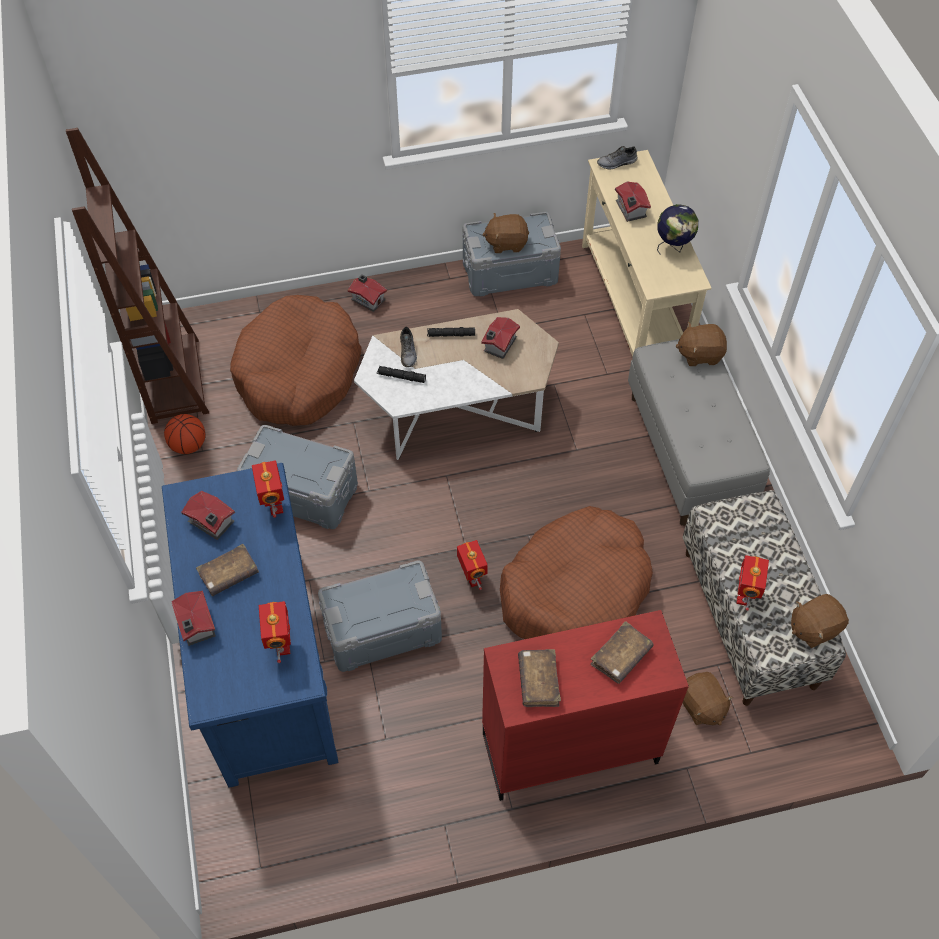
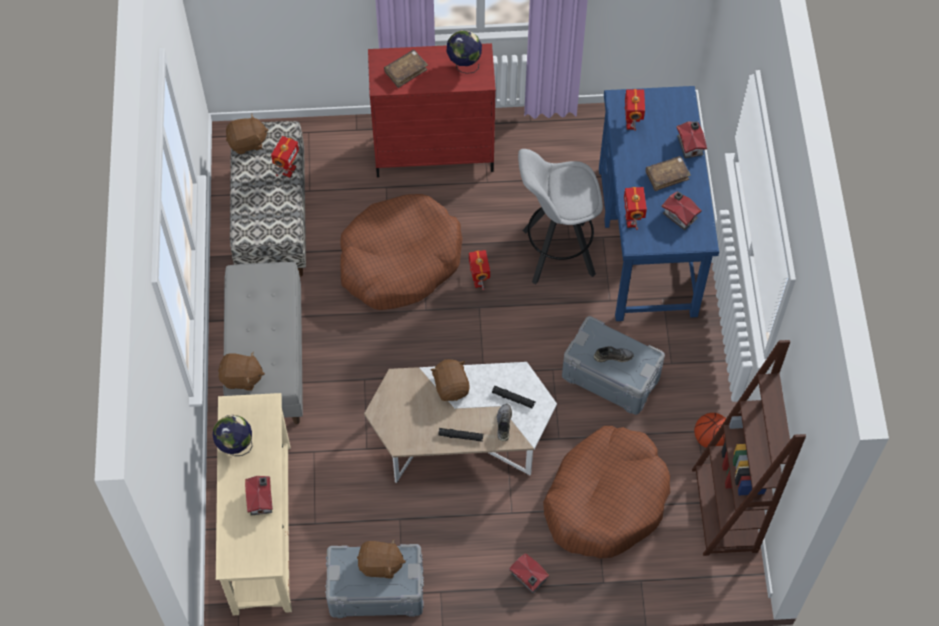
camera: 170 degrees left, 5 degrees up
(383, 631) = (555, 252): grey storage box -> grey stool
(499, 345) = (419, 418): toy house -> none
(538, 681) = (464, 65): brown book -> globe
(617, 163) = (254, 564): grey shoe -> grey shoe (613, 356)
(701, 706) = (331, 165): brown plush toy -> brown plush toy (451, 386)

